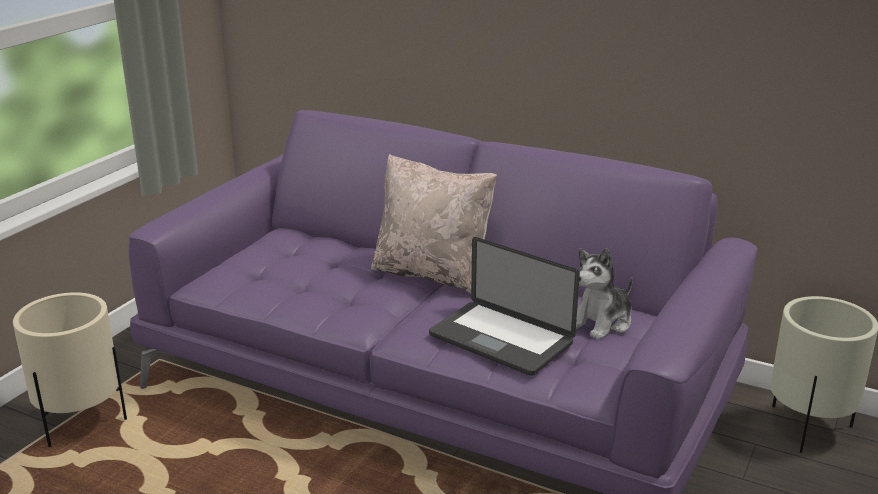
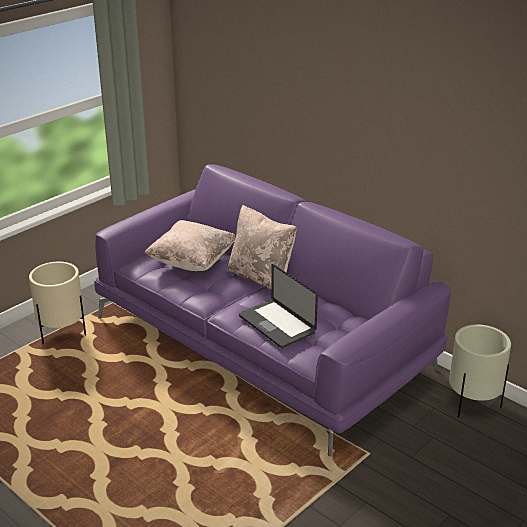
camera: 15 degrees right, 5 degrees up
(306, 264) = (192, 262): none -> beige pillow
(602, 323) = (340, 323): plush toy -> none

